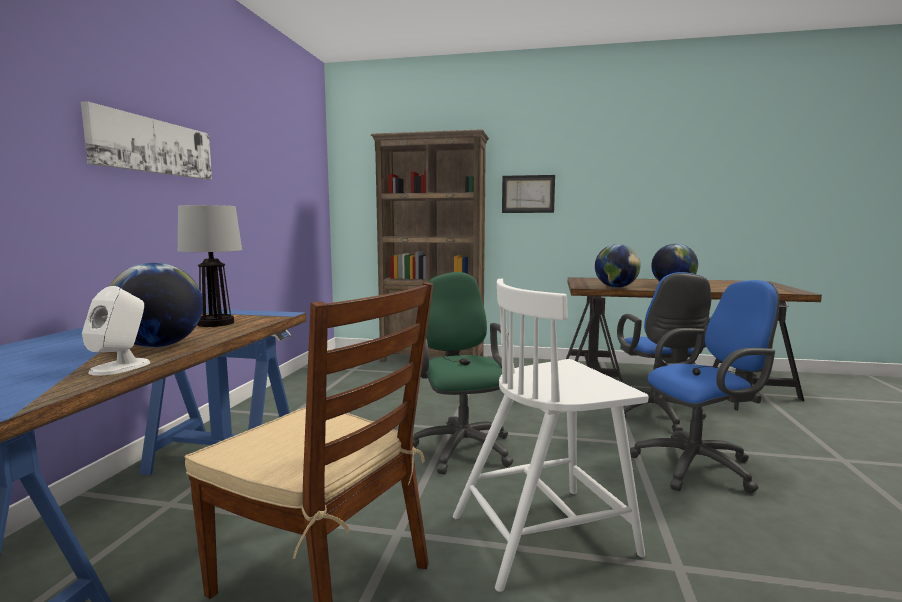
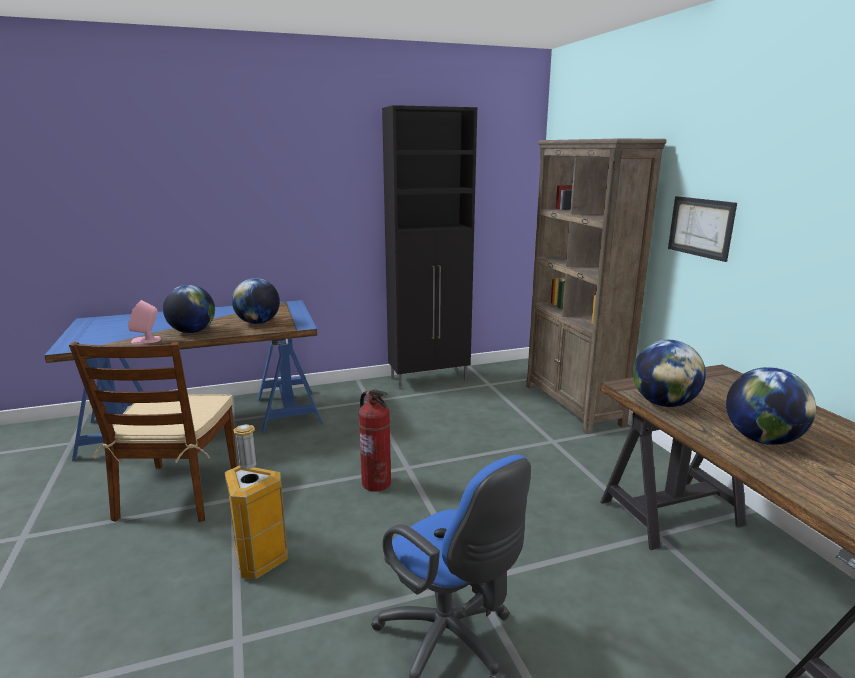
camera: 60 degrees right, 10 degrees up
(121, 367) = (146, 340): white speaker -> pink speaker
(153, 146) = (291, 189): picture -> none
(216, 323) = (258, 323): table lamp -> globe
(299, 384) = (430, 379): none -> black cabinet
(461, 446) = (376, 483): green office chair -> fire extinguisher
(546, 534) = (258, 560): white chair -> trash can
(656, 416) = (579, 591): blue office chair -> none

